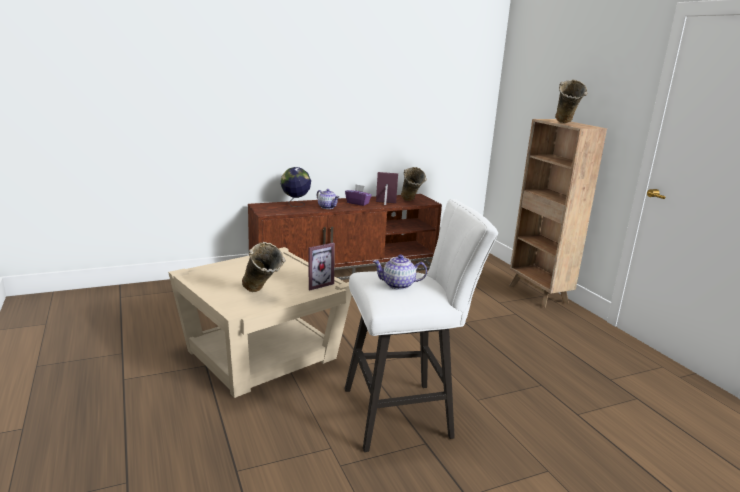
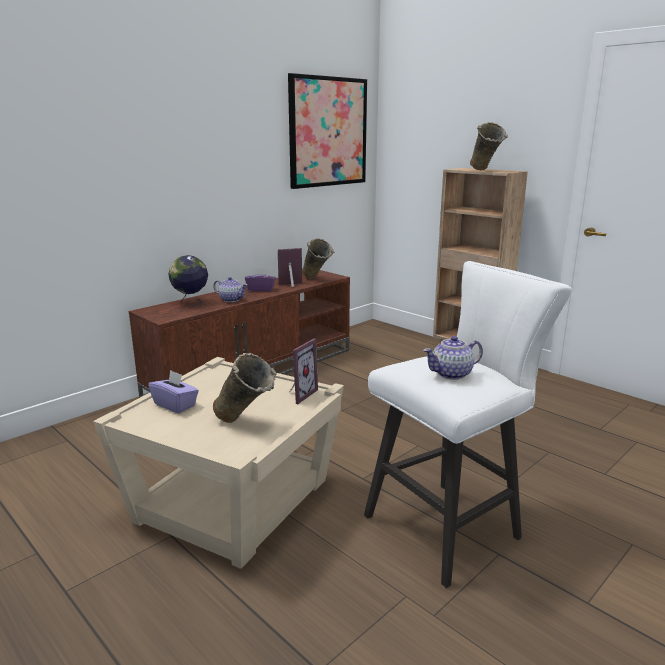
camera: 20 degrees left, 0 degrees up
(228, 273) = (175, 405): none -> purple tissue box
(446, 76) = (328, 132): none -> picture

